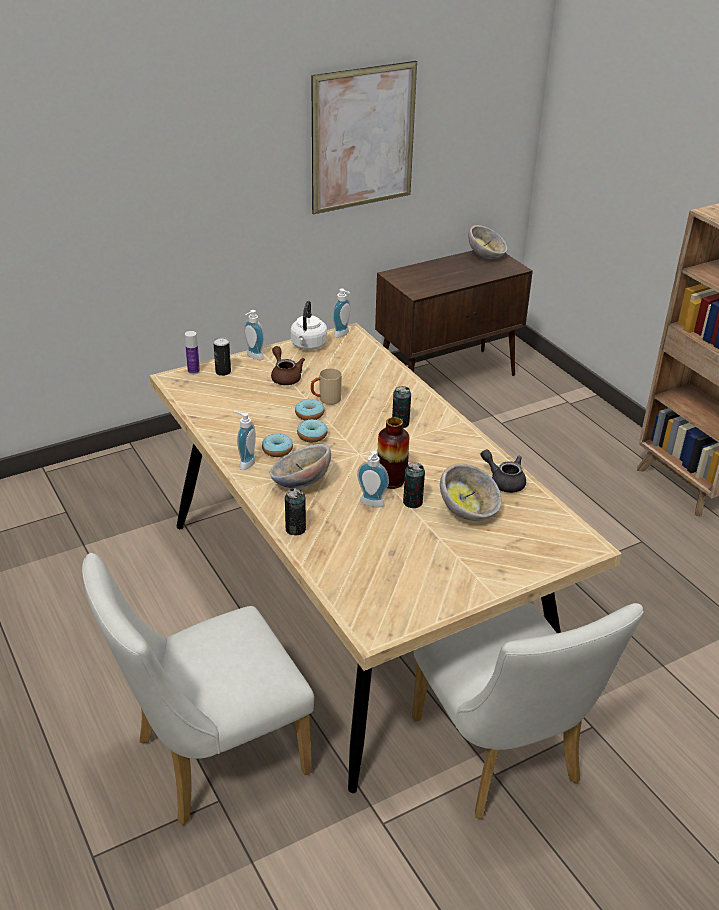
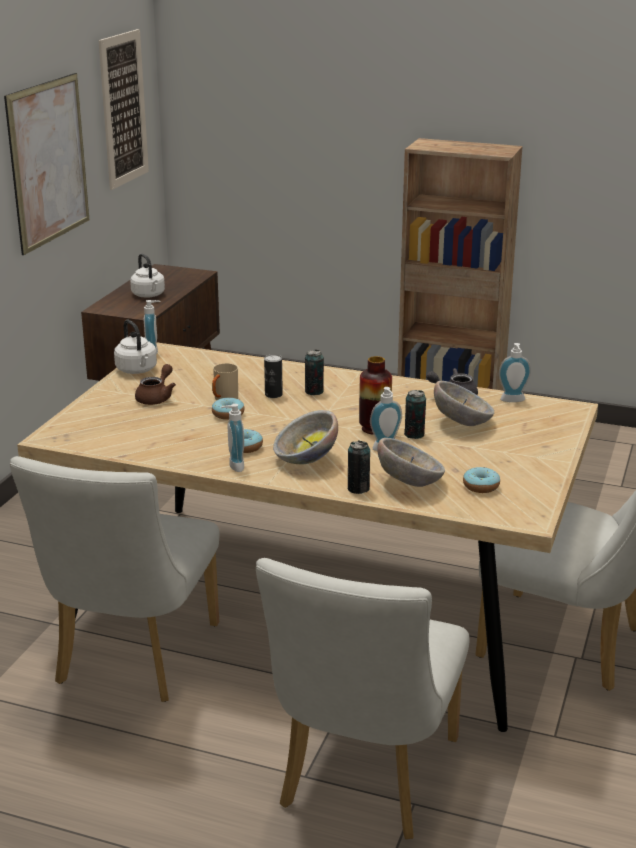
camera: 40 degrees left, 10 degrees down
(188, 572) = (131, 660): none -> white chair
(193, 371) = (59, 425): bottle -> none
(223, 372) = (90, 415): can -> can (273, 395)
(253, 357) = (99, 395): soap dispenser -> soap dispenser (513, 401)
(285, 376) = (156, 398): brown teapot -> brown teapot turned 90 degrees clockwise
(312, 435) = (257, 426): donut -> donut (481, 486)
(445, 275) = (149, 295): none -> white kettle
(483, 98) = (123, 109): none -> picture
(486, 255) = (161, 272): bowl -> bowl (409, 482)

